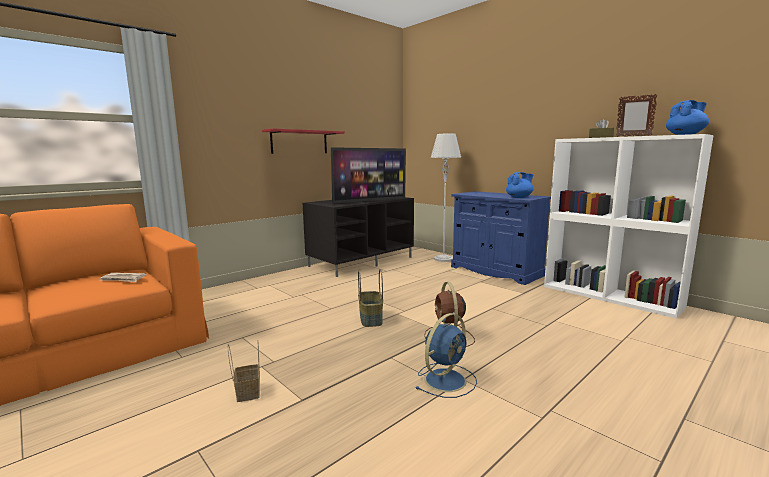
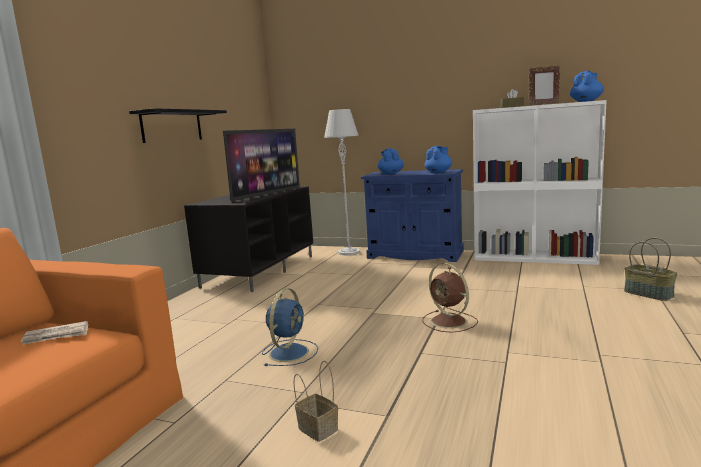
camera: 25 degrees left, 0 degrees up
(299, 142) = (172, 126): red shelf -> black shelf
(371, 319) = (352, 324): basket -> basket (649, 294)
(446, 379) = (494, 356): blue fan -> blue fan (289, 352)
(479, 194) = (390, 173): none -> blue teapot

